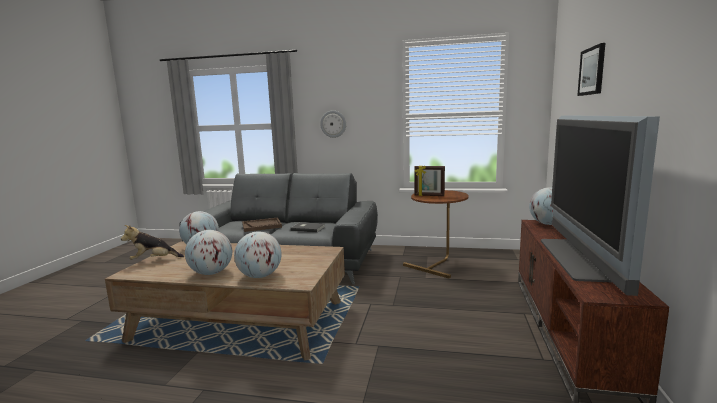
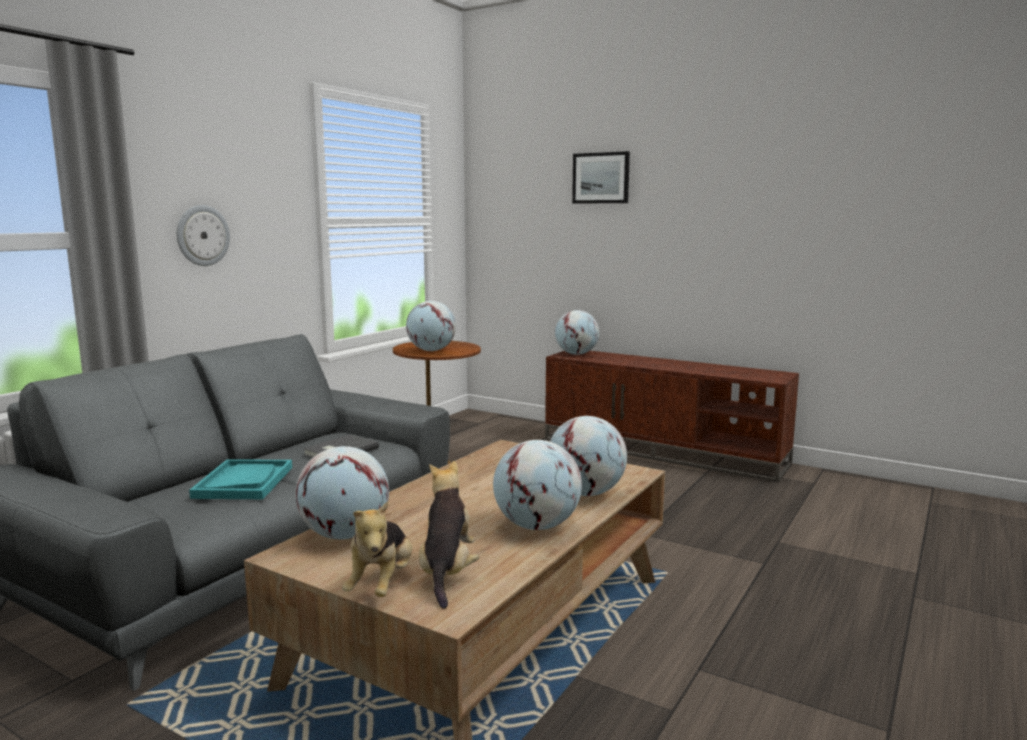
camera: 70 degrees left, 0 degrees up
(162, 267) = (447, 572): none -> plush toy
(262, 226) = (244, 482): brown tray -> turquoise tray
(429, 195) = (431, 350): picture frame -> globe
(581, 258) = (691, 367): television -> none

